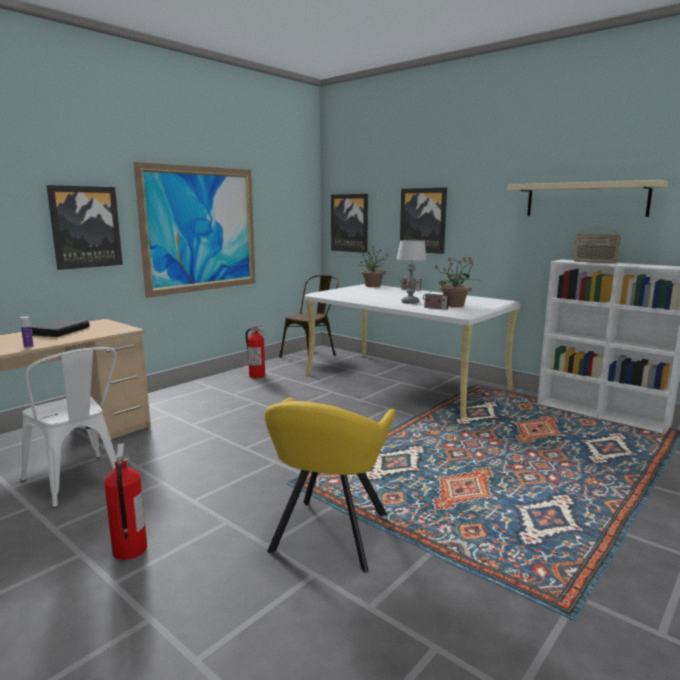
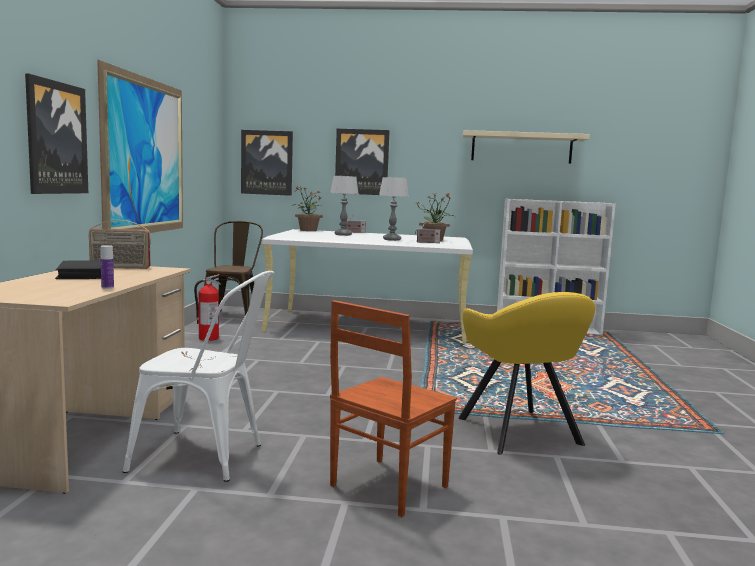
camera: 35 degrees left, 5 degrees down
(129, 551) = (386, 486): fire extinguisher -> brown chair
(385, 293) = (343, 235): none -> table lamp
(594, 262) = (538, 199): radio -> radio (120, 267)

